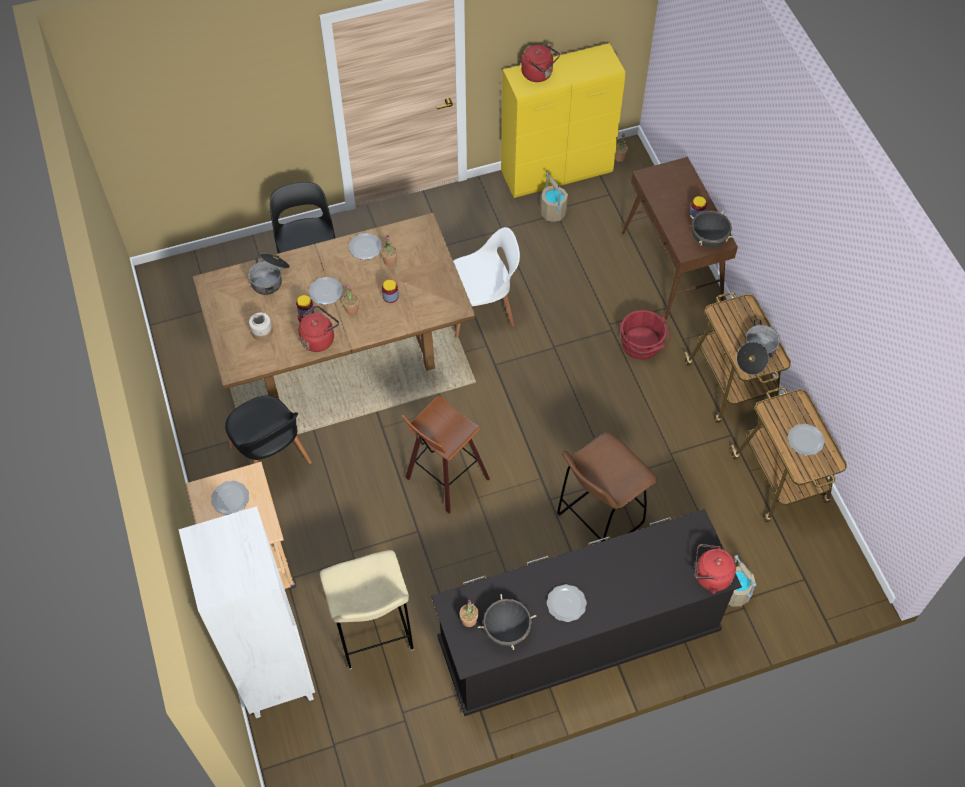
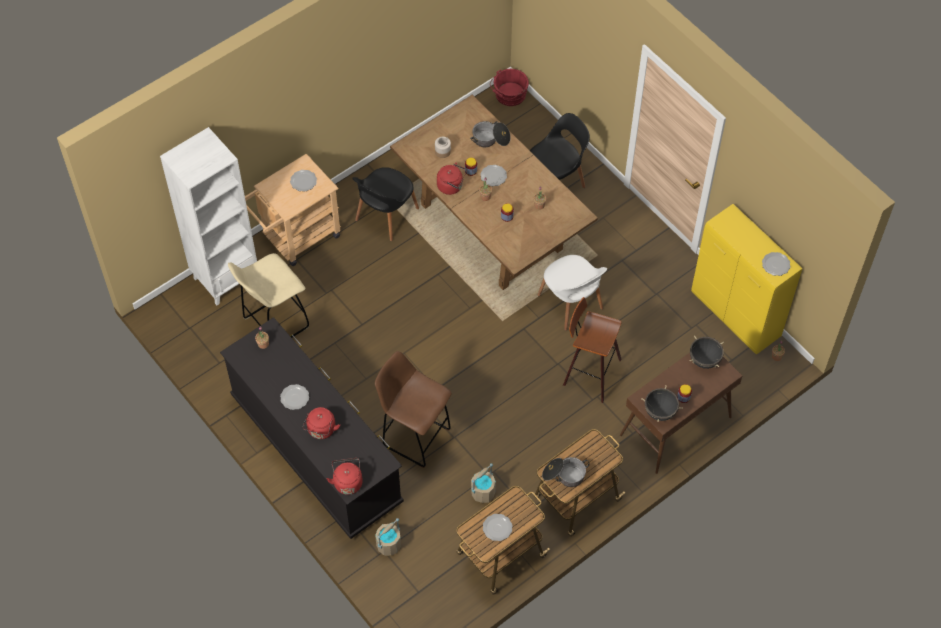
camera: 70 degrees right, 0 degrees up
(365, 248) = (544, 186): plate -> plate (775, 265)
(444, 478) = (411, 327): stool -> stool (589, 373)
(506, 631) = (262, 368): black cooking pot -> black cooking pot (704, 360)
(539, 74) = (740, 229): red kettle -> red kettle (321, 430)
(552, 212) = (692, 324): beige bucket -> beige bucket (483, 492)
(642, 345) = (587, 425): red bucket -> red bucket (509, 95)

